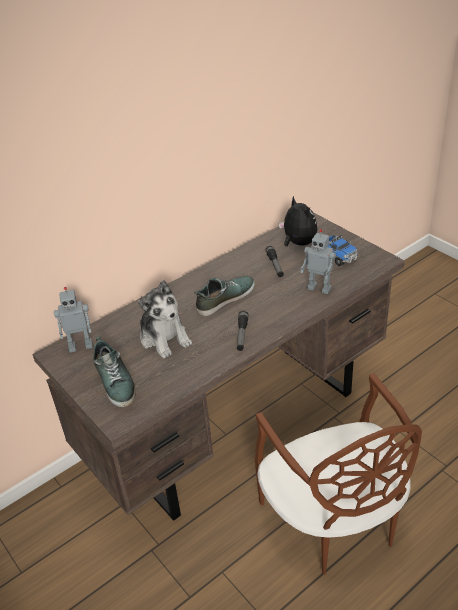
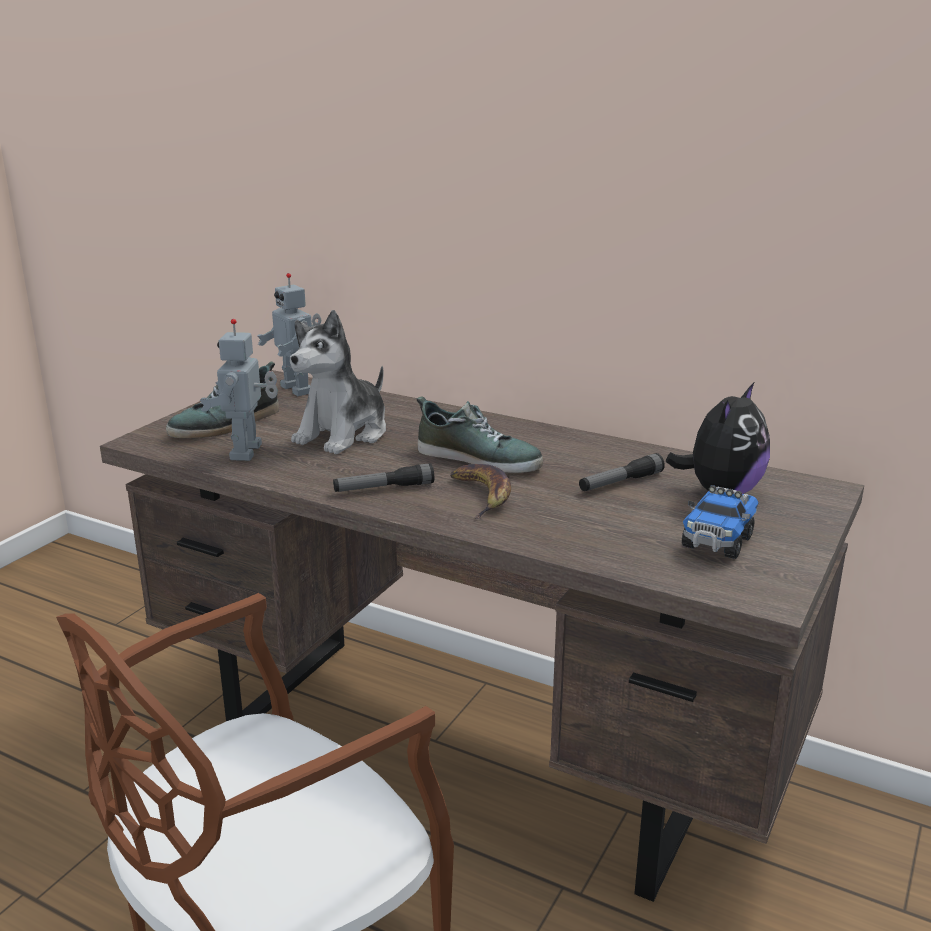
camera: 65 degrees right, 15 degrees down
(267, 306) = (482, 495): none -> banana
(319, 288) = (584, 536): toy robot -> toy robot (248, 452)

